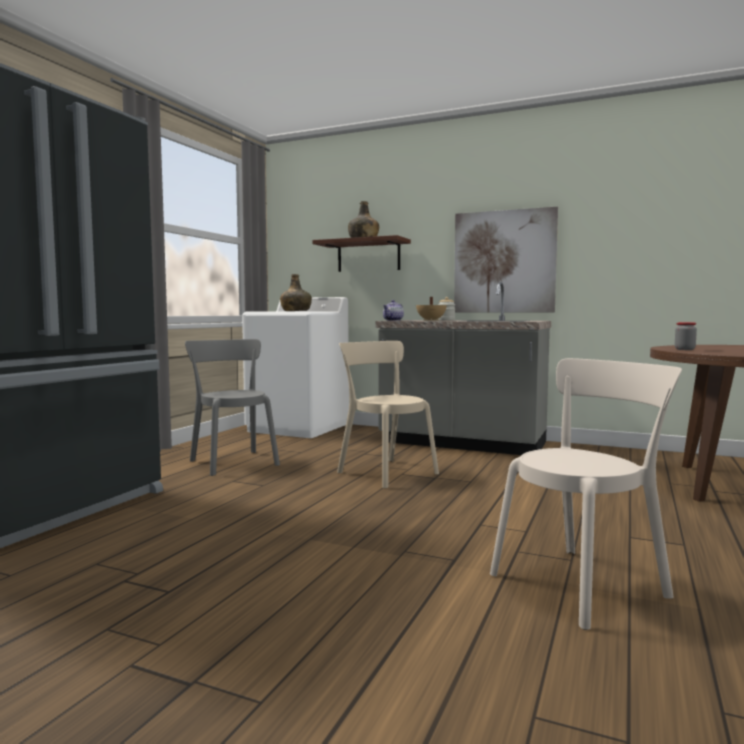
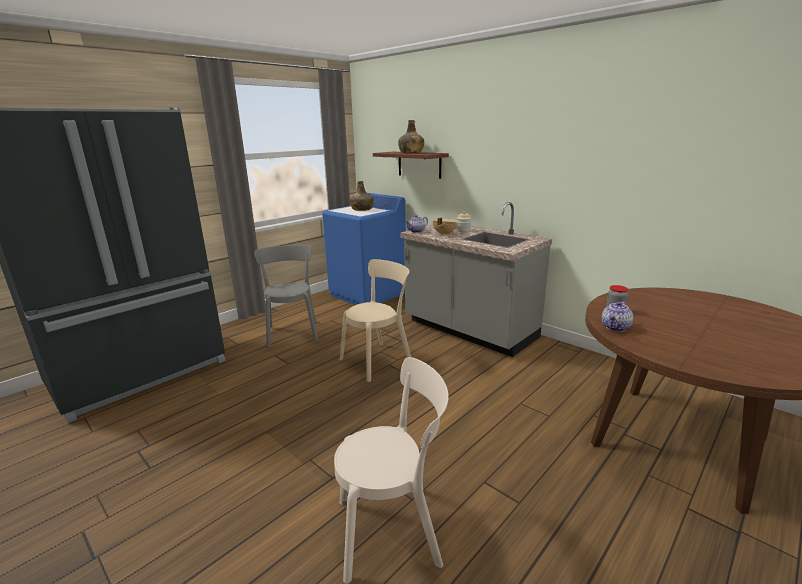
camera: 20 degrees right, 15 degrees up
(298, 428) = (368, 294): white washing machine -> blue washing machine
(384, 472) = (378, 360): beige chair -> beige chair turned 75 degrees clockwise
(504, 262) = (519, 180): picture -> none
(706, 352) = (615, 327): none -> teapot

